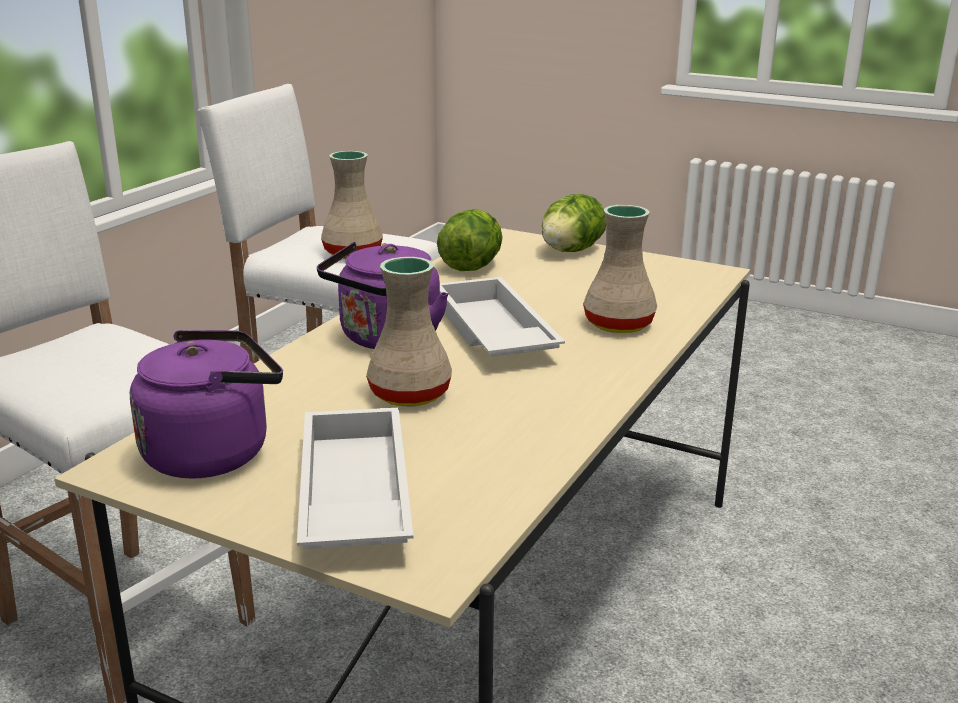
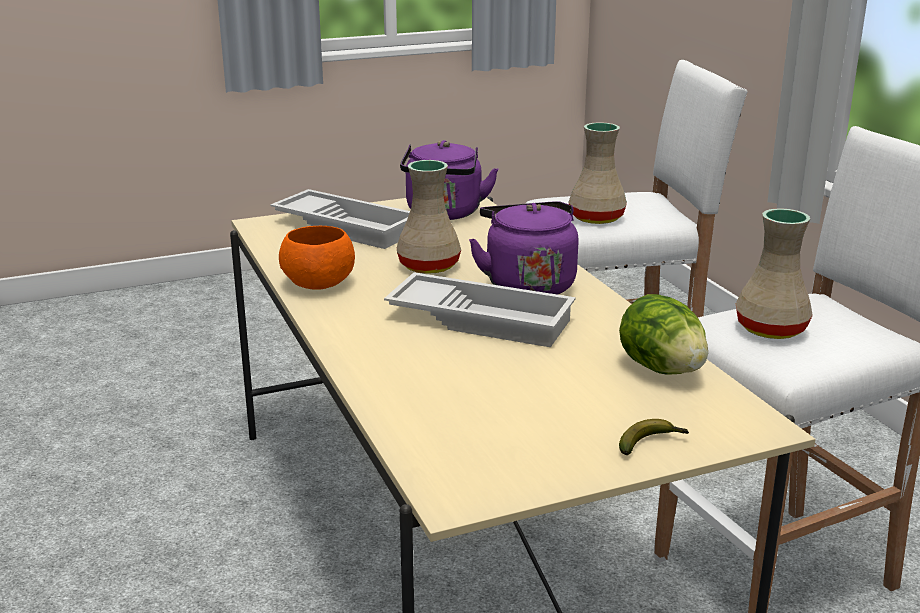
camera: 130 degrees right, 0 degrees up
(546, 427) = (319, 284): none -> orange bowl
(571, 251) = (651, 444): lettuce -> banana
(617, 324) = (417, 372): beige vase -> beige vase (598, 218)

